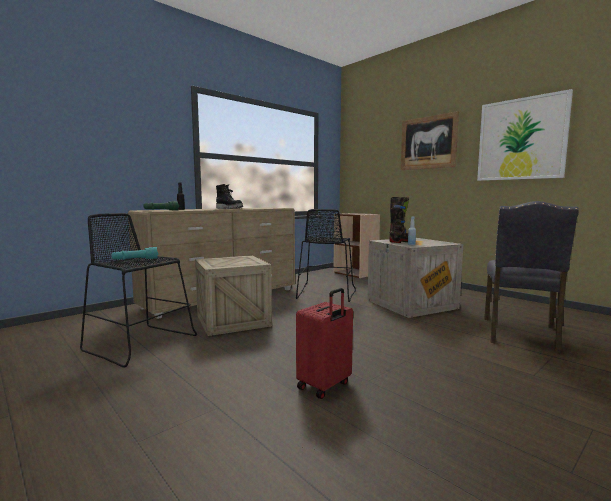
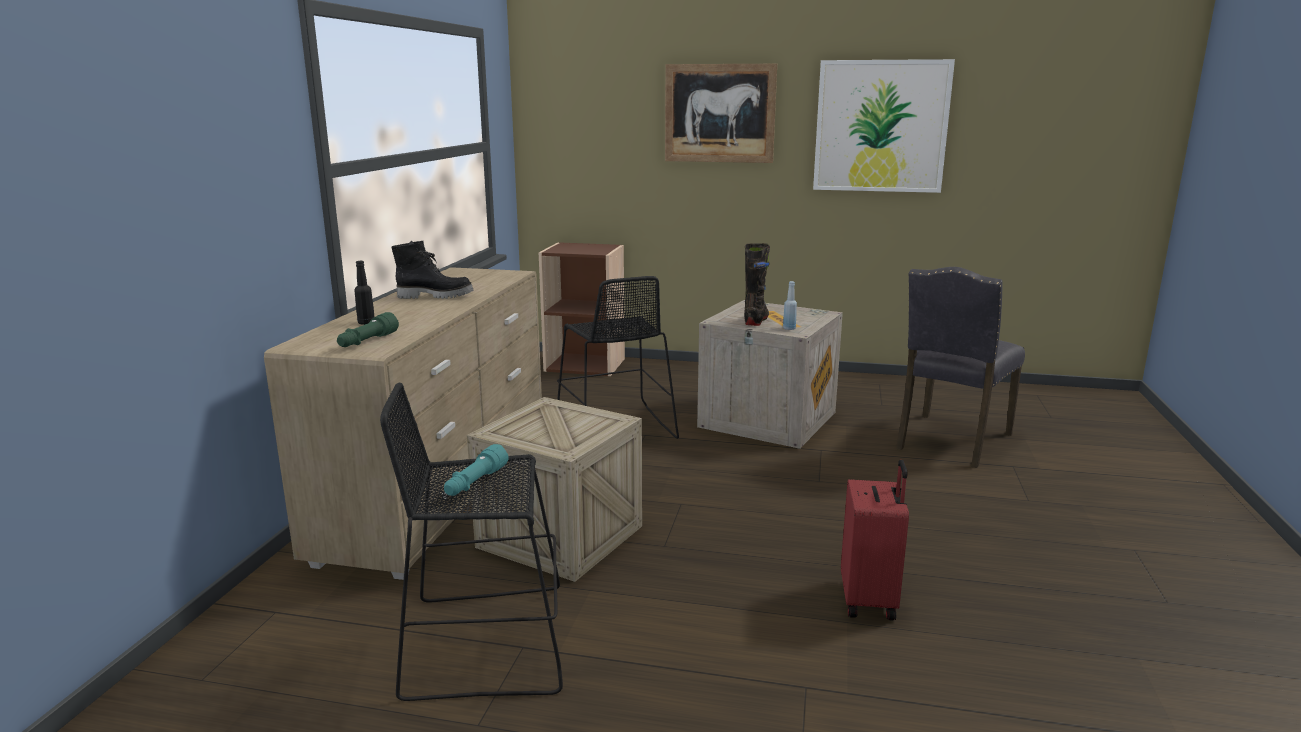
camera: 35 degrees left, 10 degrees up
(520, 335) = (950, 441): grey chair -> grey chair turned 45 degrees clockwise

